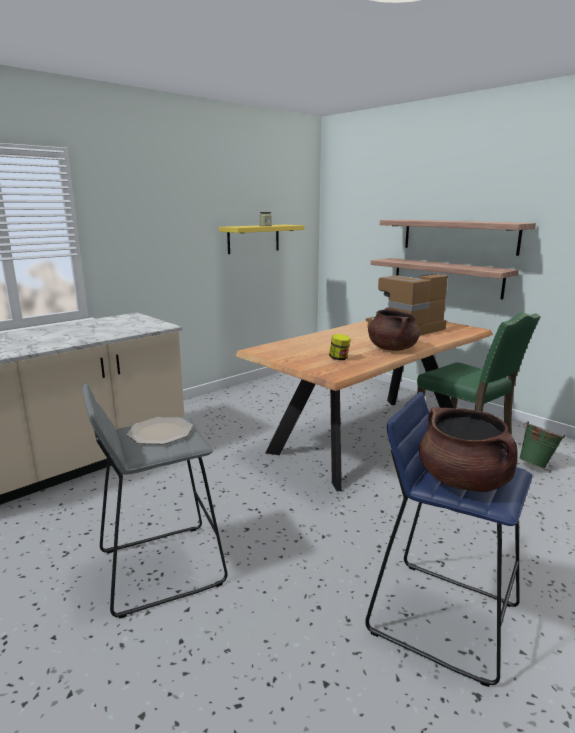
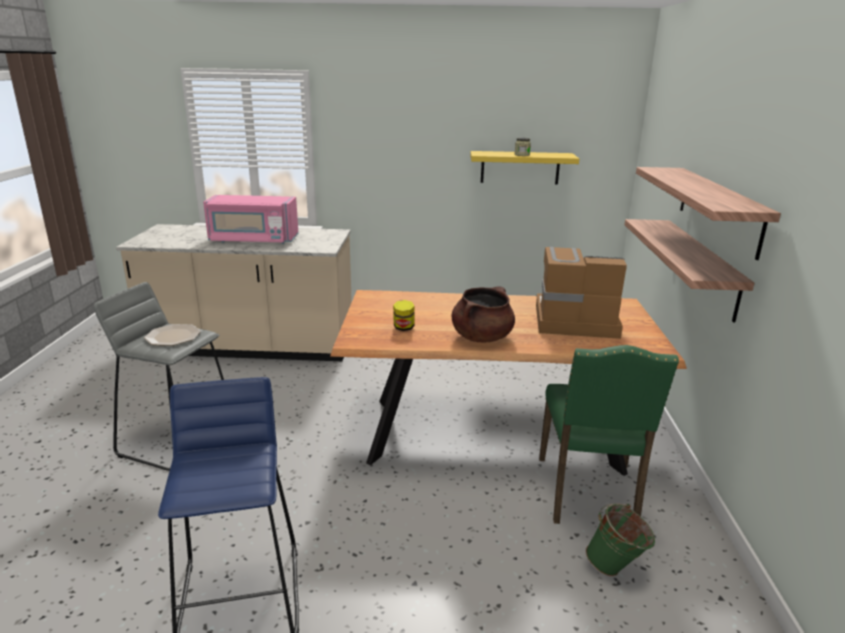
camera: 45 degrees right, 5 degrees up
(70, 335) = (253, 240): none -> pink microwave
(464, 481) = (205, 469): brown cooking pot -> none

